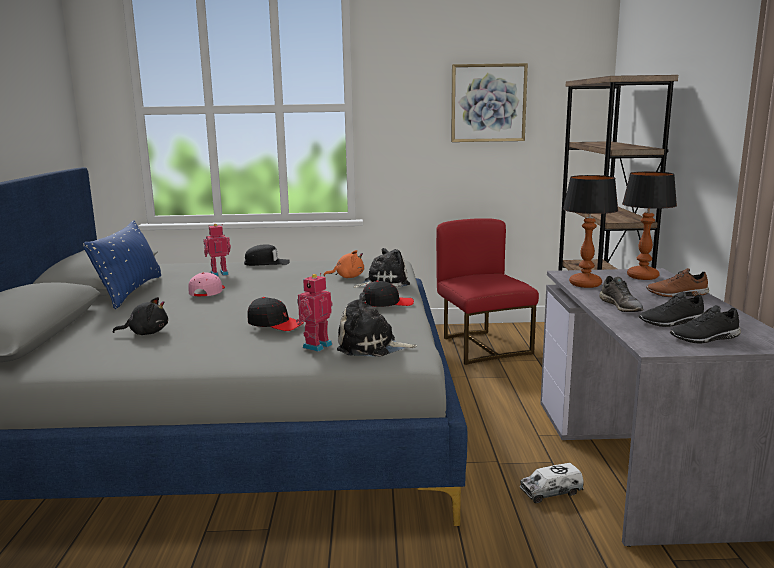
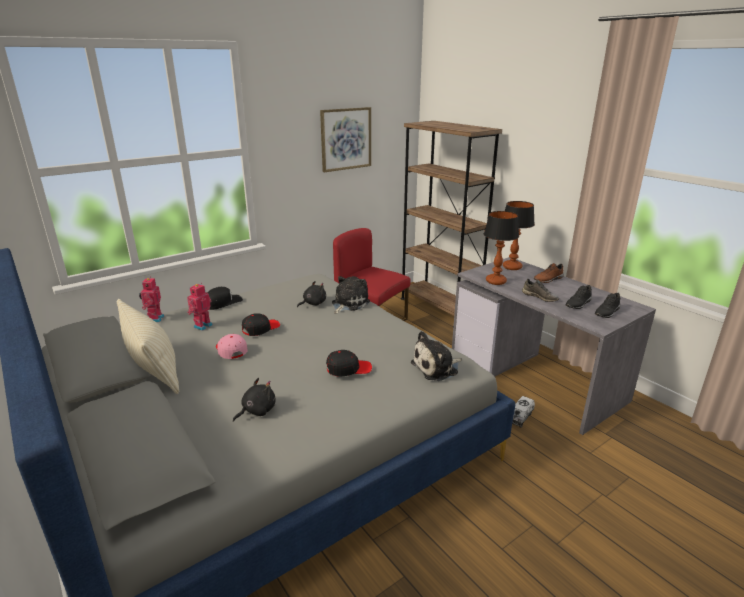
camera: 35 degrees left, 10 degrees up
(131, 291) = (153, 369): blue pillow -> beige pillow
(315, 346) = (405, 379): toy robot -> toy robot (154, 319)
(347, 277) = (313, 303): orange plush toy -> black plush toy
(387, 303) = (384, 324): black cap -> black cap (260, 329)

